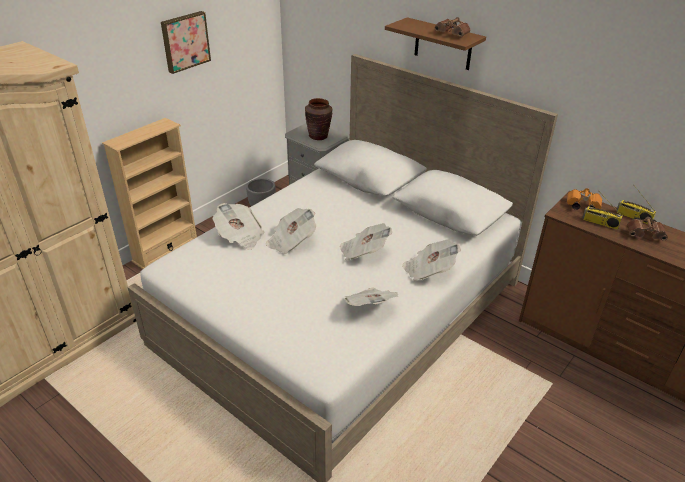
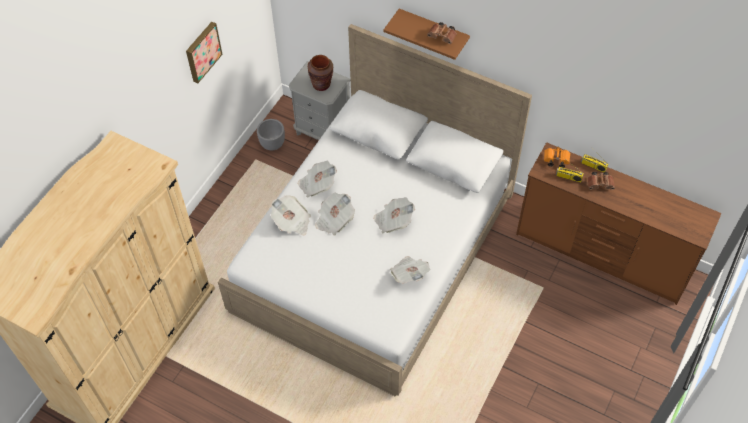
camera: 10 degrees left, 20 degrees up
(166, 250) = (204, 213): beige bookcase -> none
(428, 271) = (446, 231): newspaper -> newspaper (317, 185)

